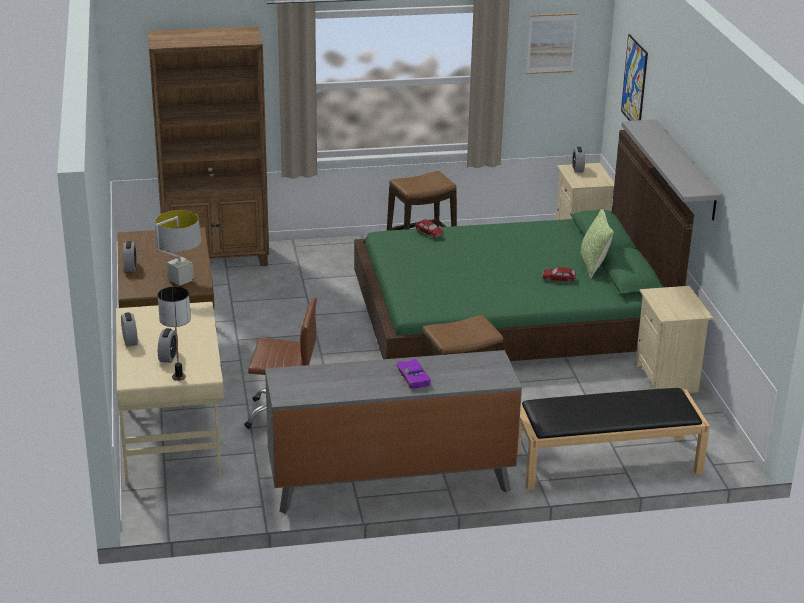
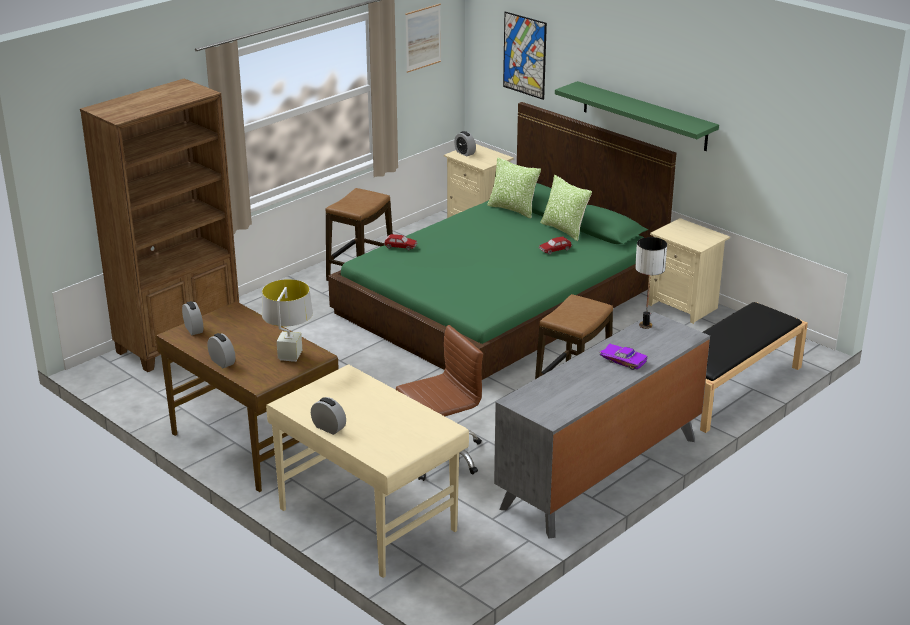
camera: 35 degrees left, 0 degrees up
(168, 357) = (387, 428): alarm clock -> alarm clock (193, 329)
(178, 377) = (424, 441): table lamp -> table lamp (645, 325)
(573, 233) = (513, 209): none -> pillow
(686, 169) = (644, 116): grey shelf -> green shelf

